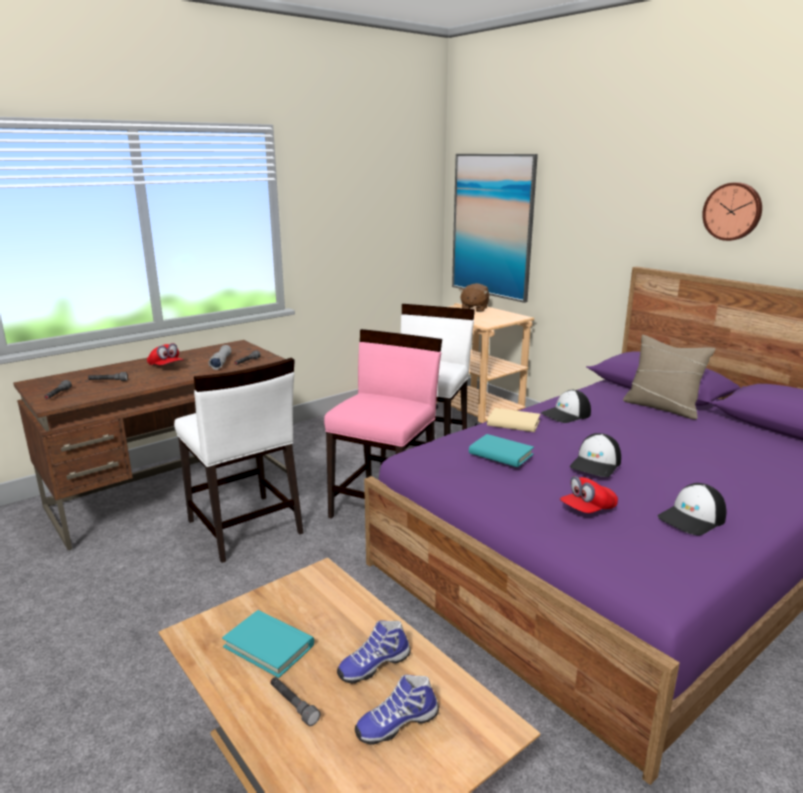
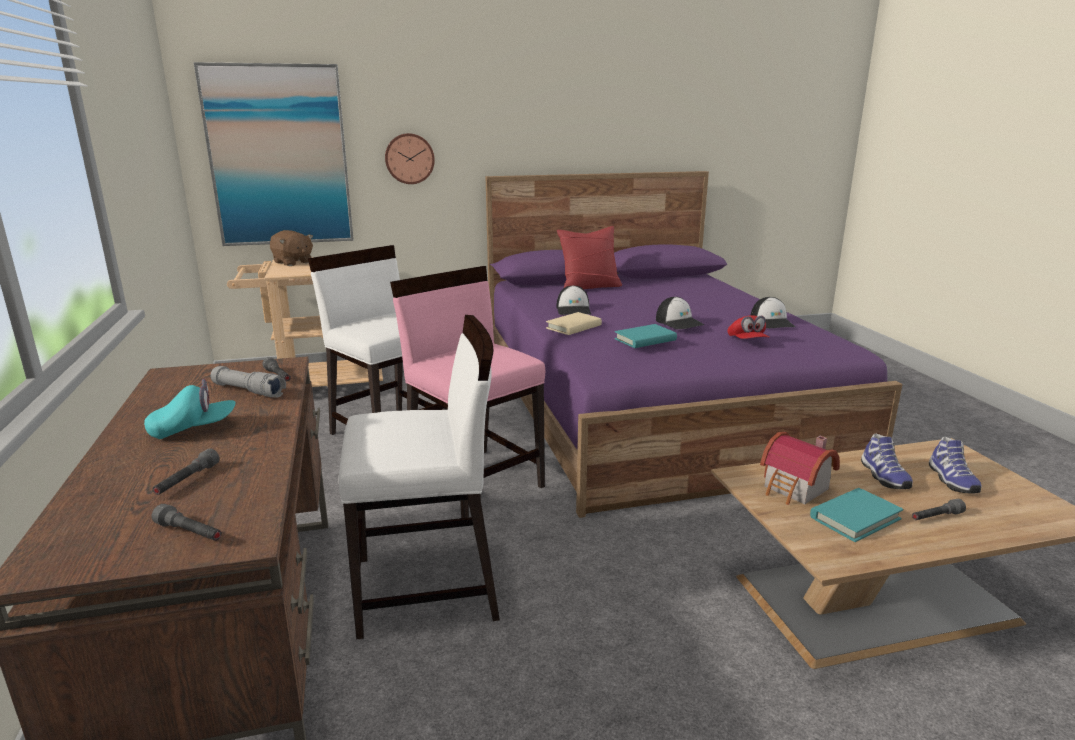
camera: 65 degrees left, 0 degrees up
(166, 367) = (193, 429): red cap -> turquoise cap
(310, 606) = (795, 489): none -> toy house
(662, 407) = (589, 287): beige pillow -> red pillow
(733, 211) = (563, 116): wall clock -> wall clock (409, 158)

